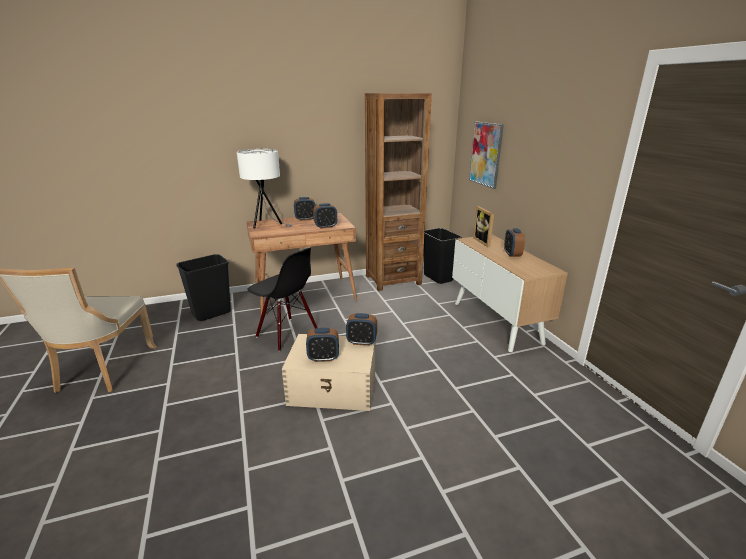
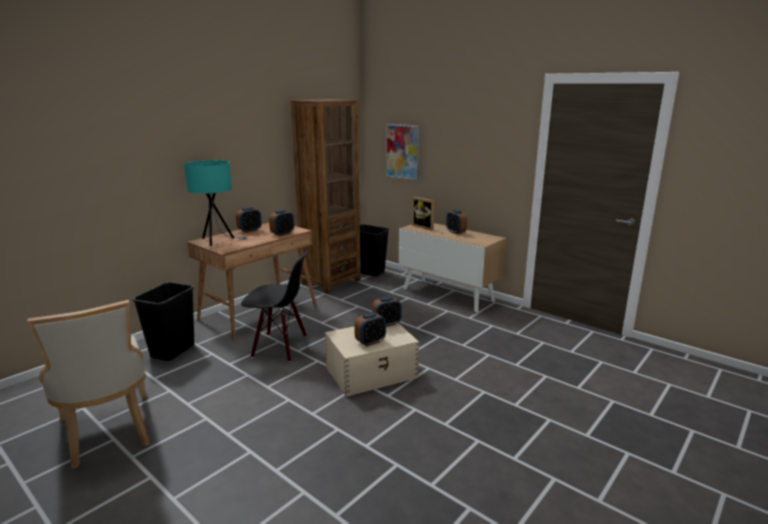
camera: 30 degrees left, 5 degrees down
(267, 225) = (218, 241): white table lamp -> turquoise table lamp

